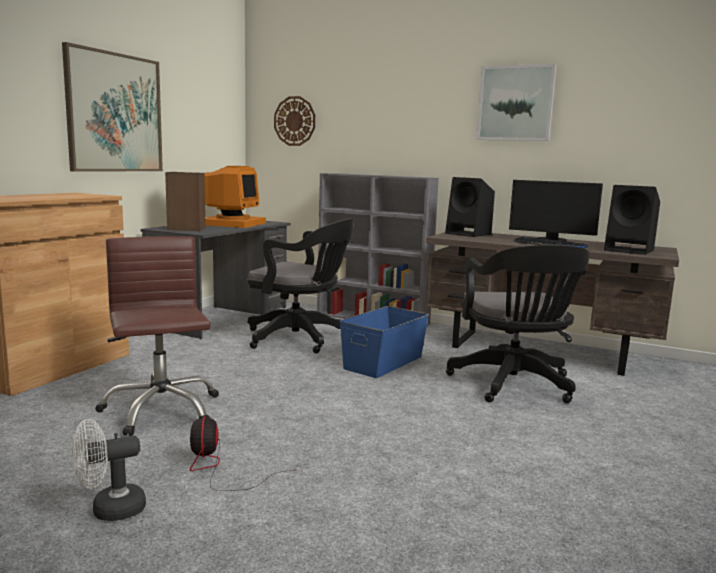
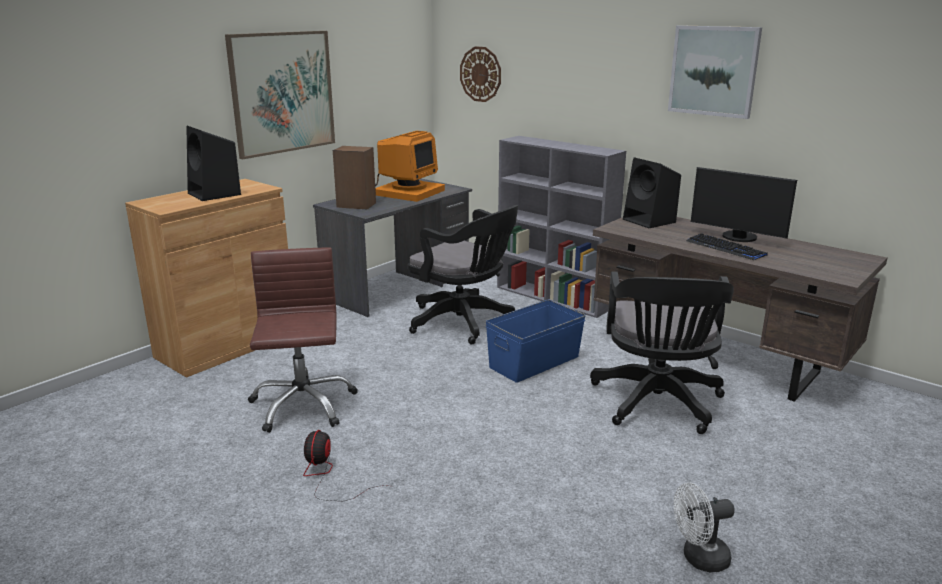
camera: 15 degrees right, 10 degrees up
(109, 510) = (230, 507): white fan -> white fan (699, 559)
(630, 250) = (816, 264): black speaker -> black speaker (215, 194)

